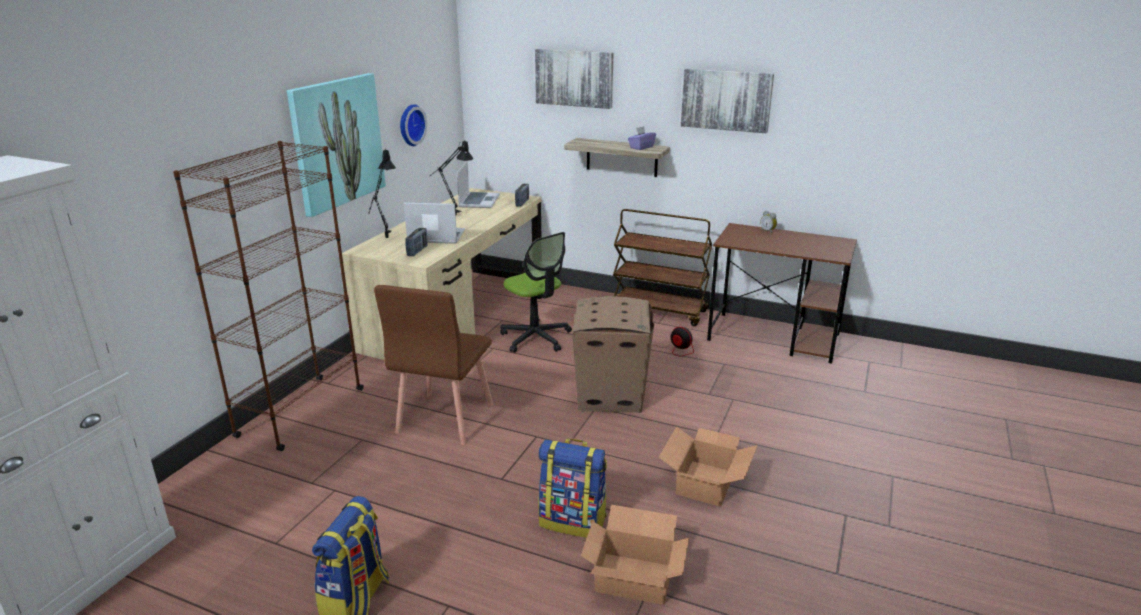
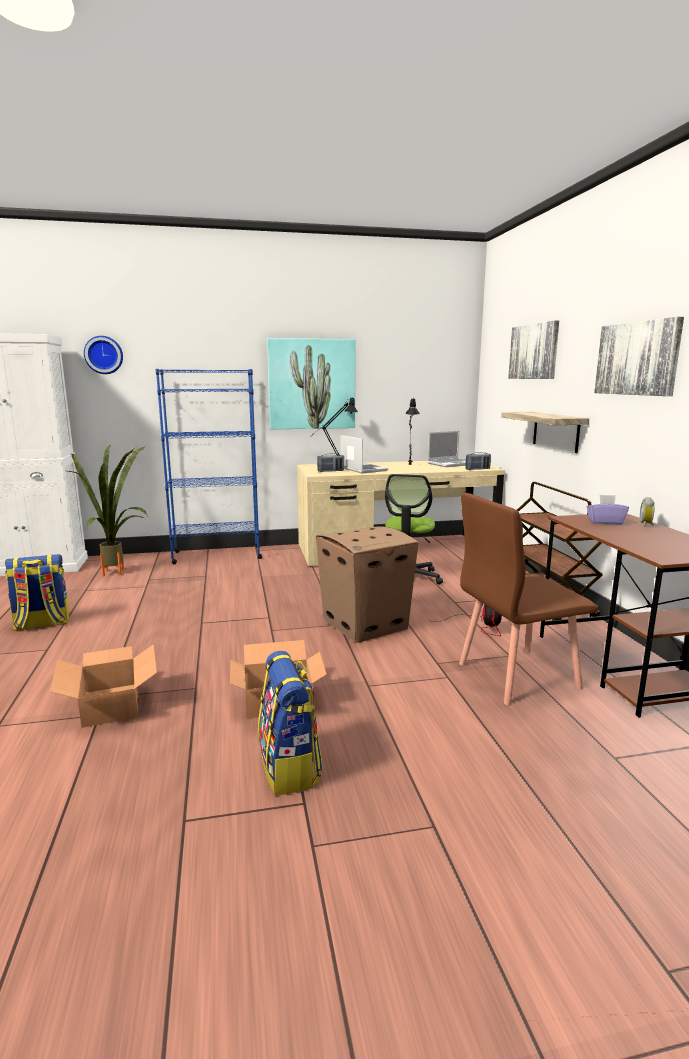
camera: 55 degrees right, 10 degrees down
(248, 500) = (120, 573): none -> potted plant
(300, 412) = (217, 555): brown bookcase -> blue bookcase
(410, 125) = (400, 388): wall clock -> wall clock (104, 355)
(444, 418) = (256, 586): brown chair -> brown chair (516, 675)
(573, 521) = (170, 660): backpack -> backpack (290, 768)
(641, 147) = (556, 416): purple tissue box -> purple tissue box (605, 522)

